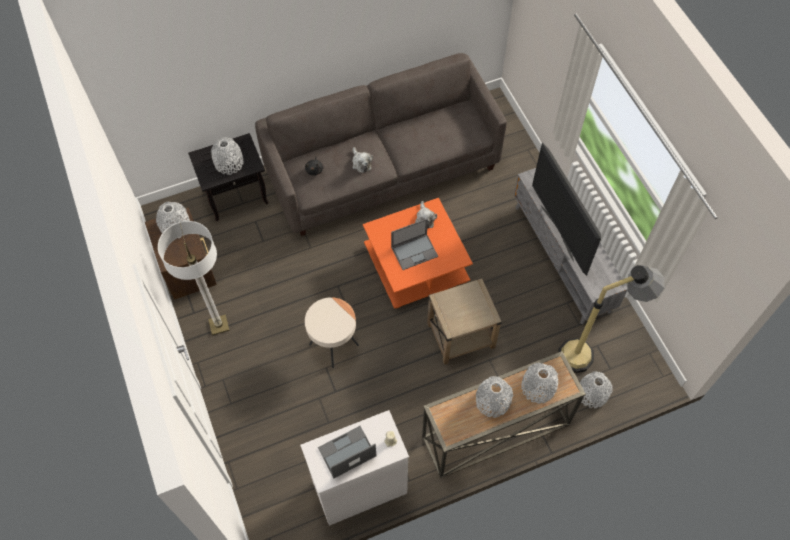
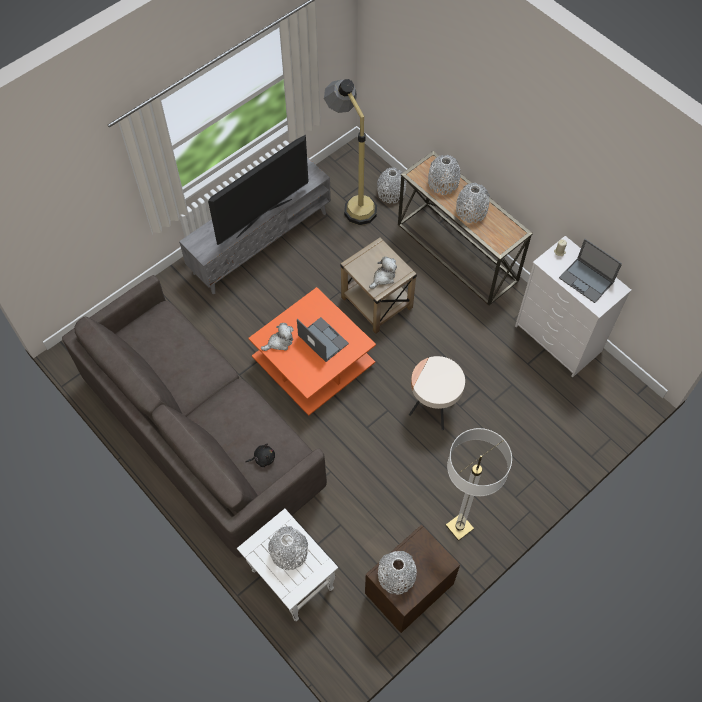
camera: 110 degrees left, 0 degrees up
(237, 196) = (290, 579): black side table -> white side table
(361, 163) = (239, 412): plush toy -> plush toy (383, 277)

